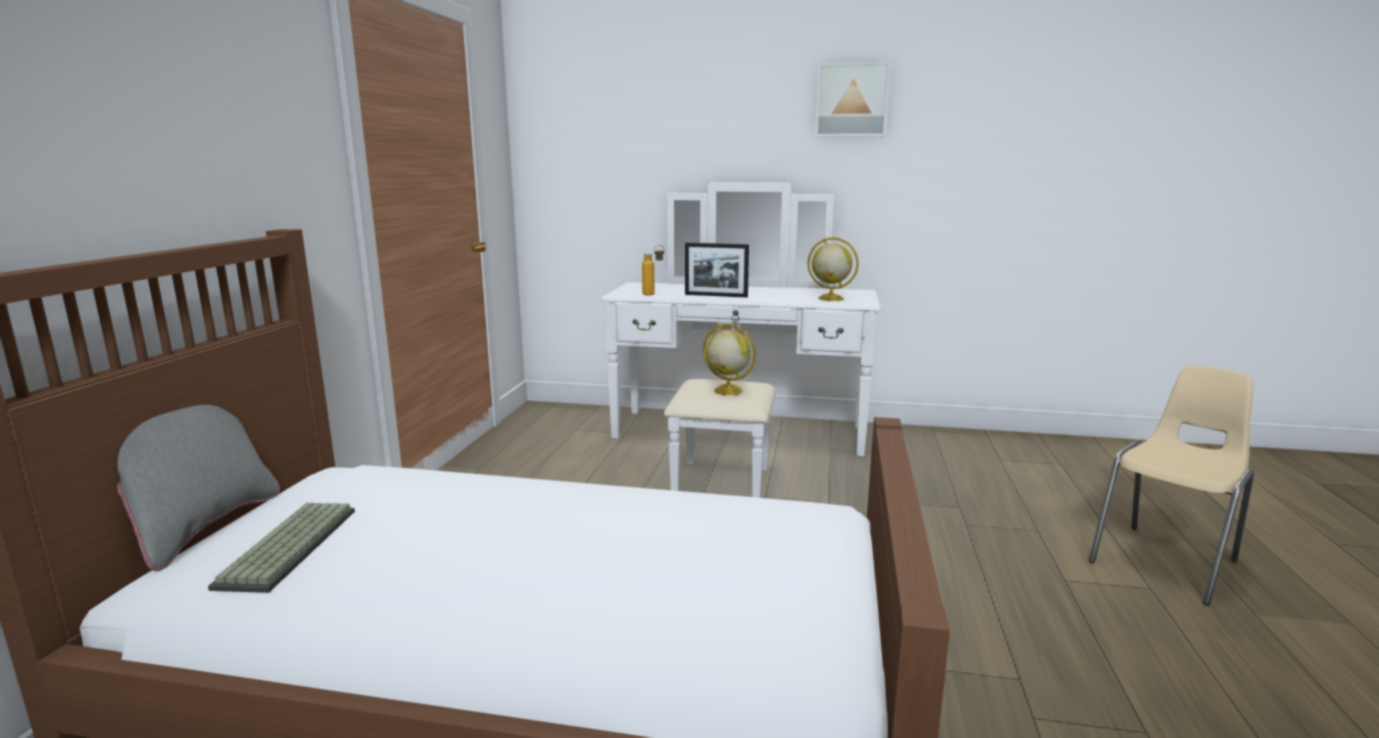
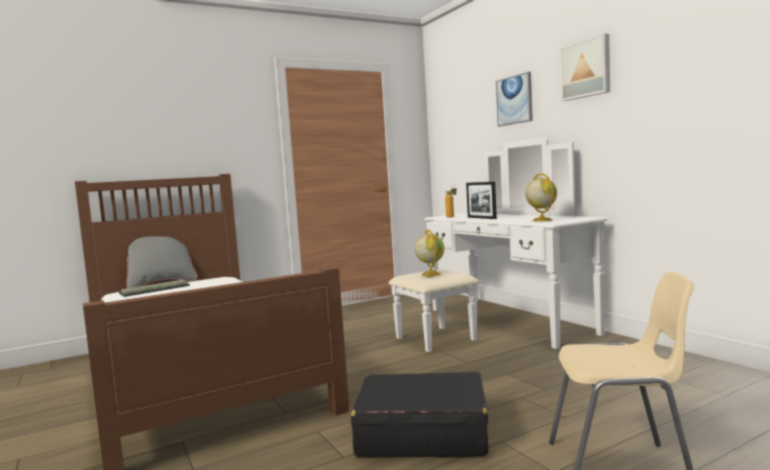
camera: 50 degrees right, 10 degrees down
(721, 121) = (514, 100): none -> picture
(1003, 608) = (421, 433): none -> black suitcase

